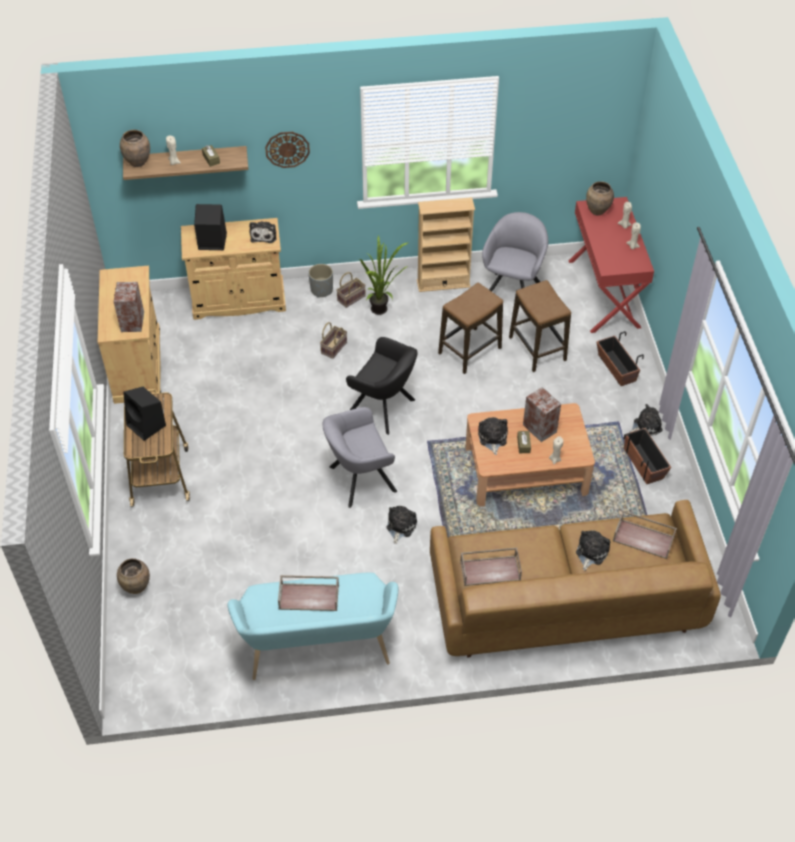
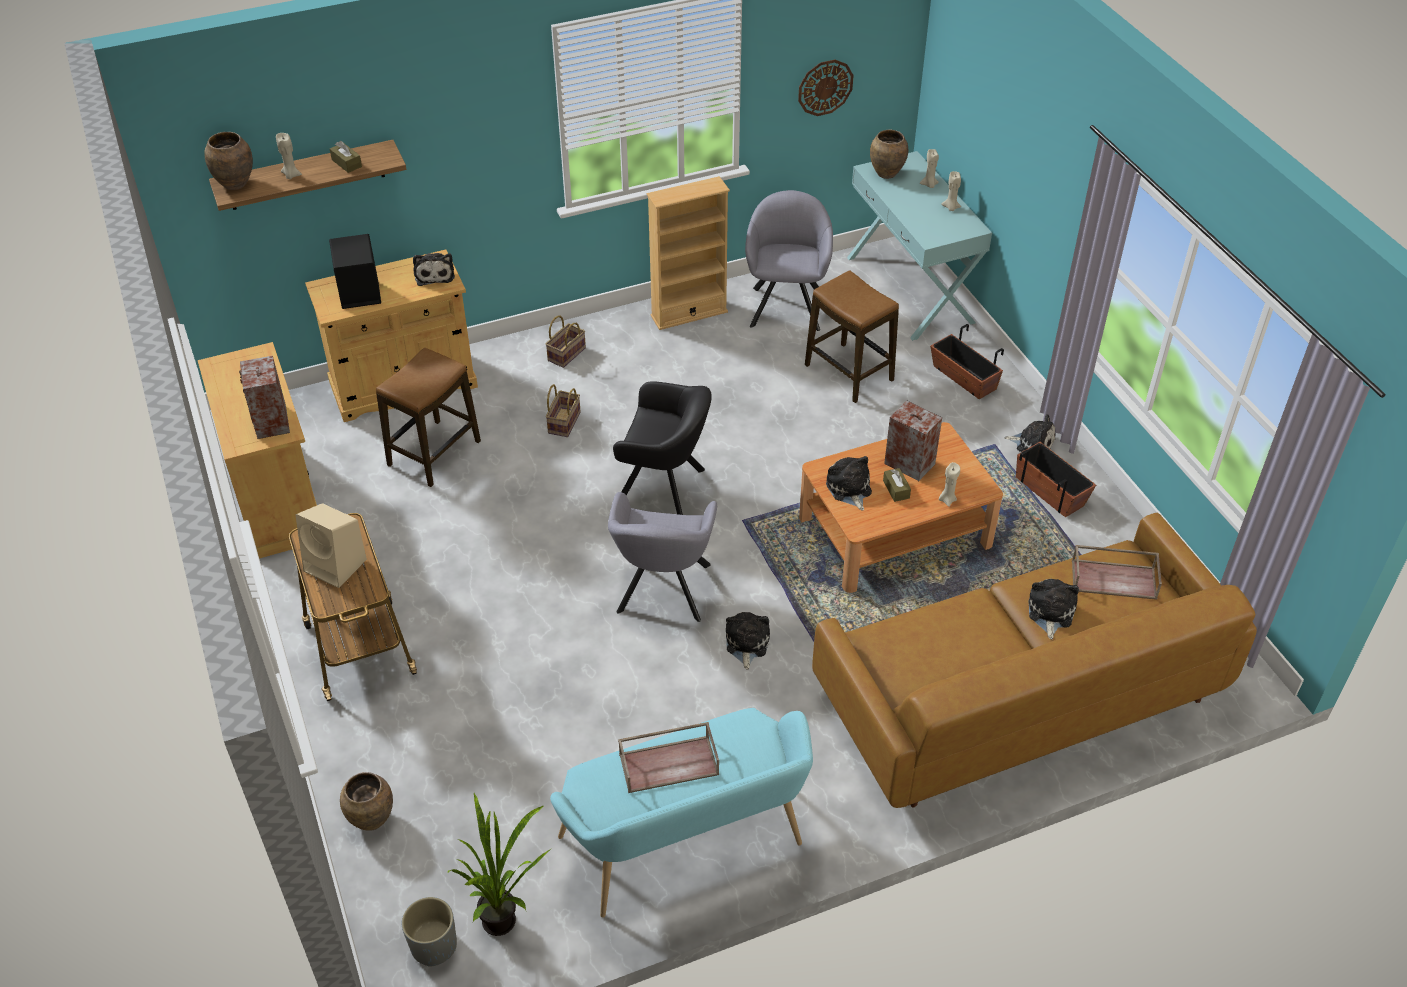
camera: 15 degrees left, 5 degrees down
(147, 425) = (337, 565): black speaker -> beige speaker
(287, 149) = (453, 137): wall clock -> wall clock (825, 87)
(321, 290) = (520, 351): grey planter -> grey planter (433, 945)
(358, 480) = (662, 593): grey armchair -> grey armchair turned 45 degrees counterclockwise
(382, 311) = (617, 362): potted plant -> potted plant (507, 923)
(469, 351) = (757, 392): stool -> stool (434, 454)
(490, 570) = (920, 667): brown tray -> none
(604, 293) = (910, 289): red console table -> turquoise console table
(645, 426) = (1032, 443): plush toy -> plush toy turned 60 degrees clockwise

